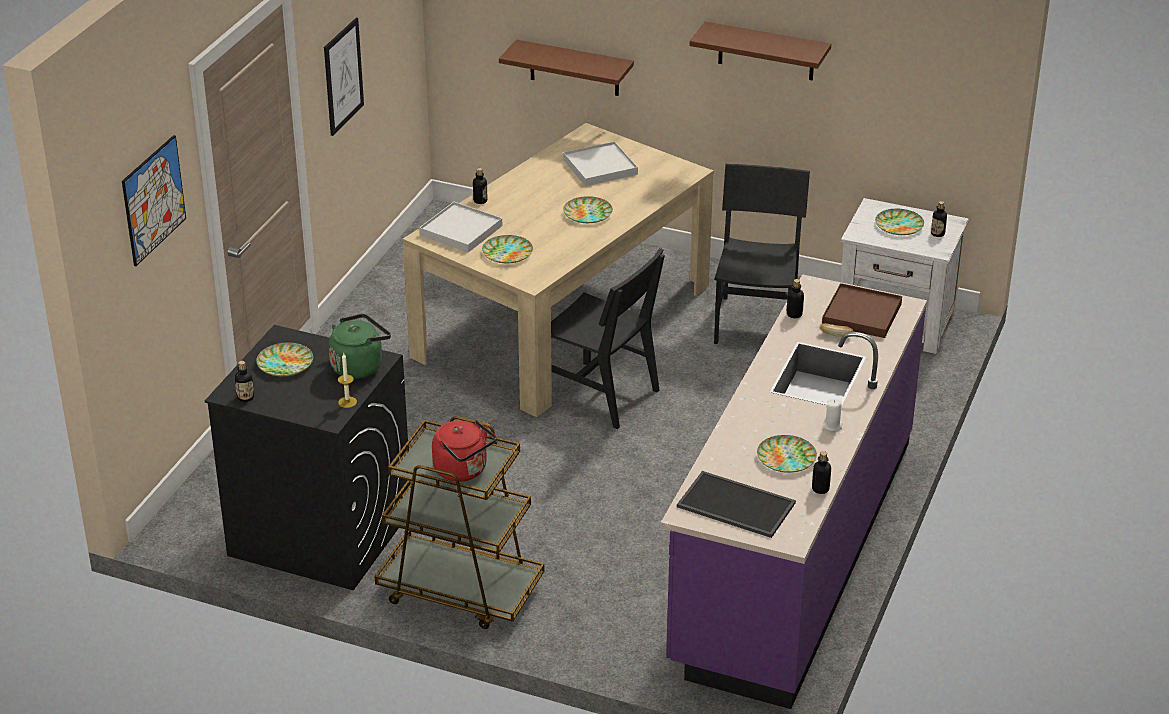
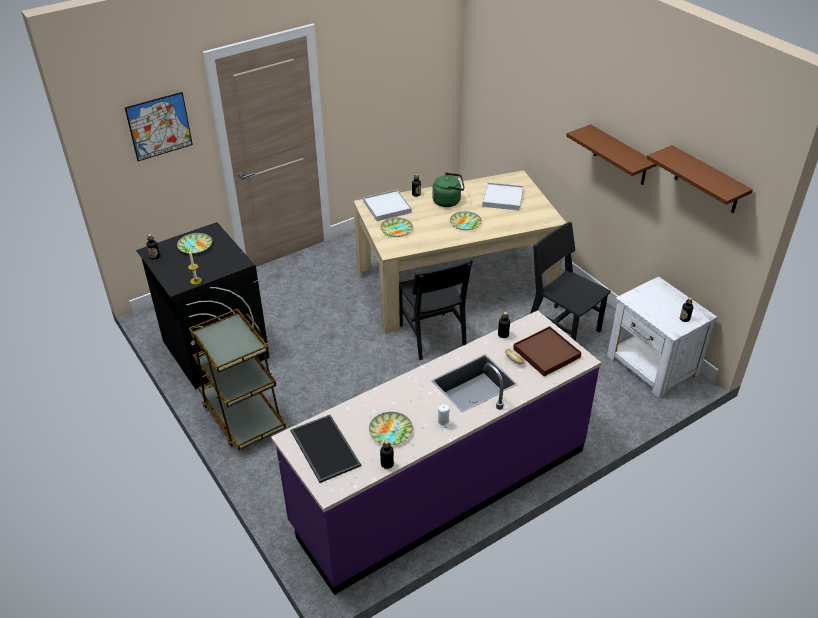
camera: 35 degrees right, 5 degrees up
(343, 76) = (369, 96): picture -> none
(359, 366) = (226, 262): green kettle -> green kettle (448, 201)
(463, 471) = (226, 348): red kettle -> none
(574, 68) = (524, 134): brown shelf -> brown shelf (707, 180)
(755, 323) = (563, 329): black chair -> black chair turned 90 degrees counterclockwise
(899, 225) = (663, 303): plate -> none

